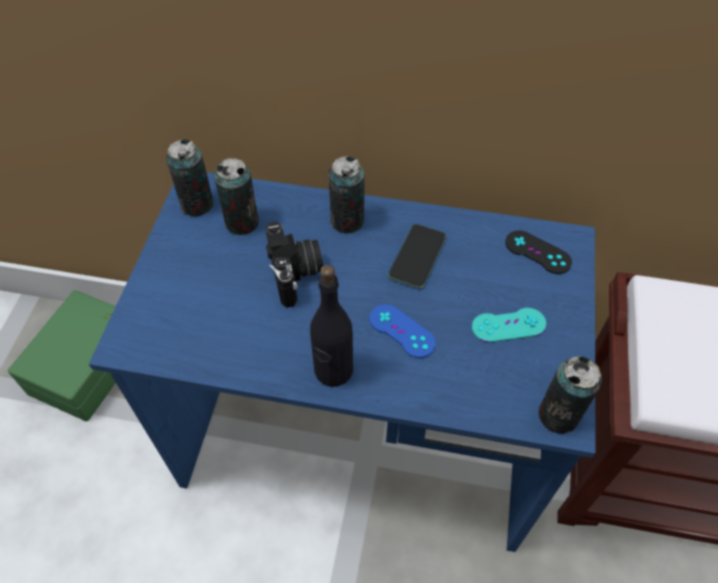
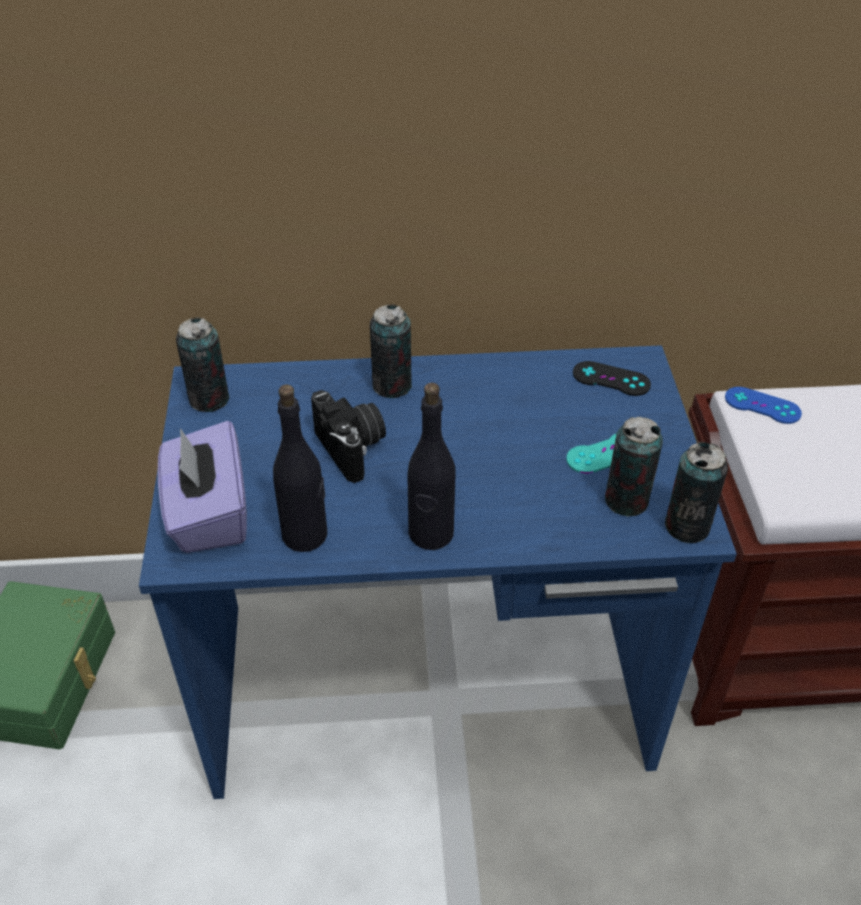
camera: 15 degrees left, 10 degrees down
(162, 310) = (208, 514): none -> purple tissue box
(231, 348) = (305, 535): none -> black bottle
(242, 222) = (270, 408): can -> can (626, 500)
(402, 331) = (493, 481): blue game controller -> blue game controller (762, 405)
(417, 257) = (483, 407): phone -> none

